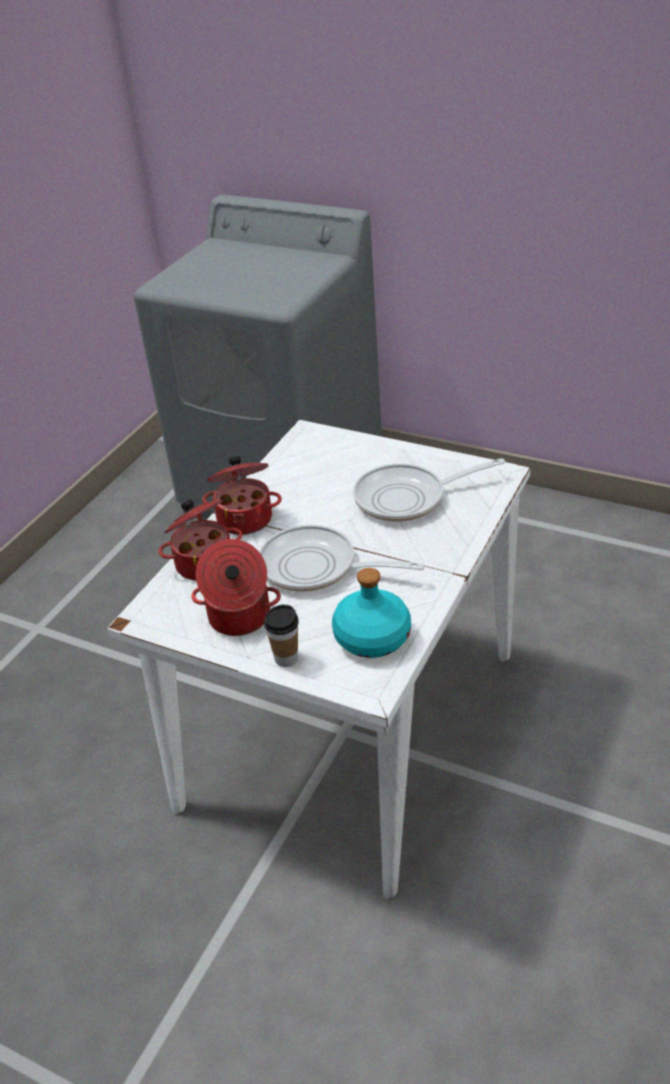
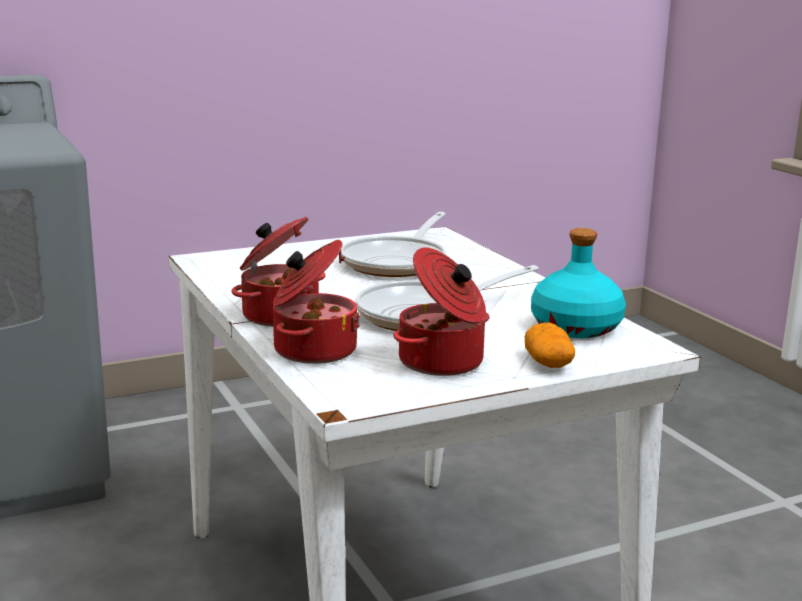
camera: 55 degrees left, 20 degrees down
(286, 658) = (547, 363): cup -> potato

